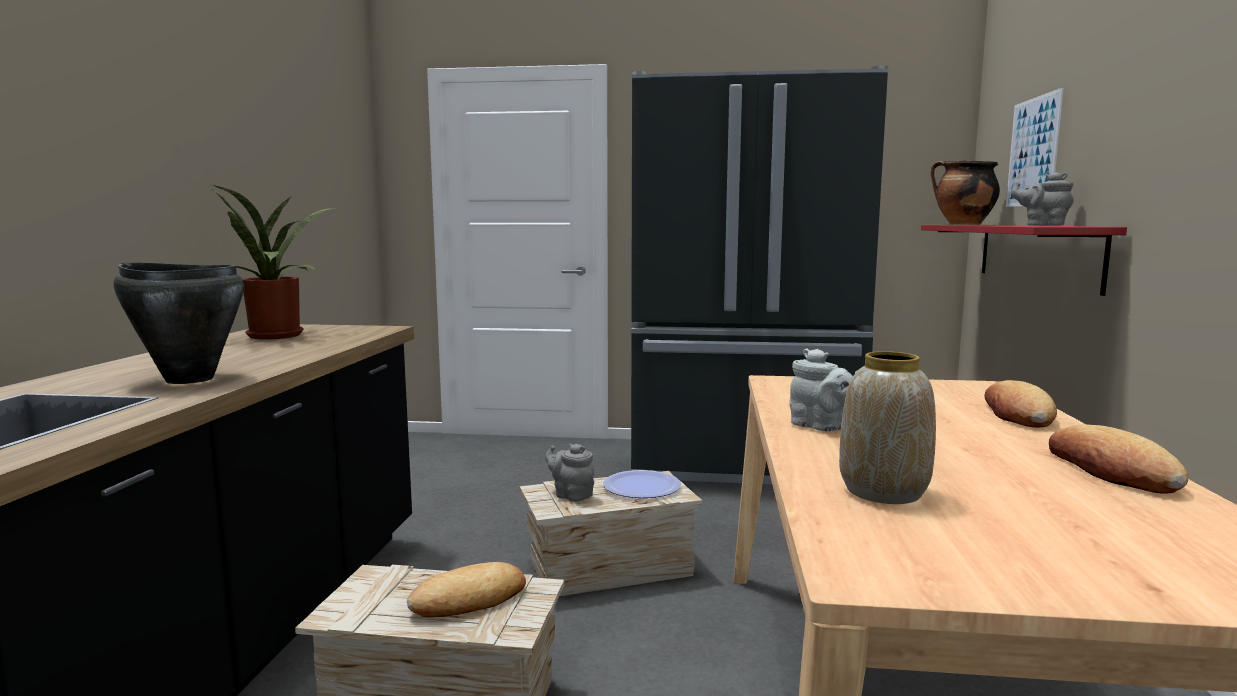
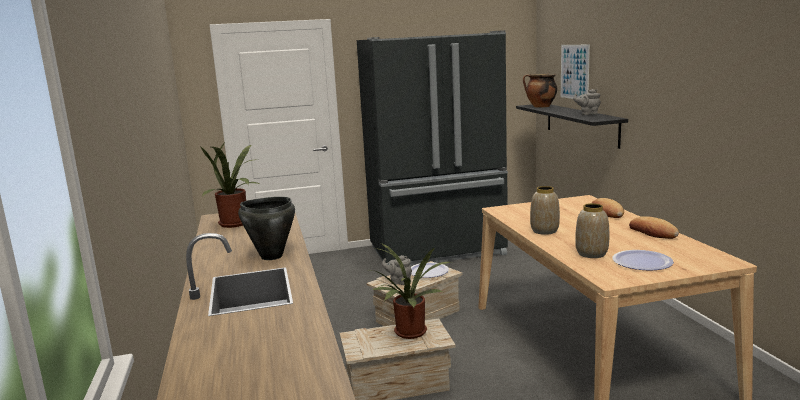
camera: 20 degrees left, 5 degrees up
(469, 599) = (409, 334): bread -> potted plant
(822, 427) = (544, 231): grey teapot -> vase
(1017, 538) = (642, 262): none -> plate
(1036, 254) = (581, 124): red shelf -> black shelf

